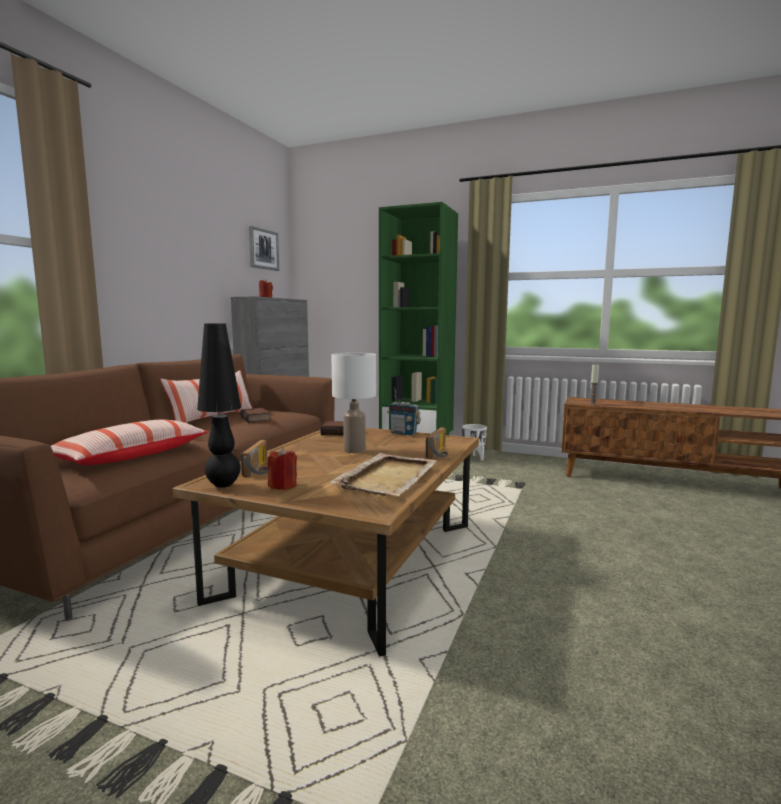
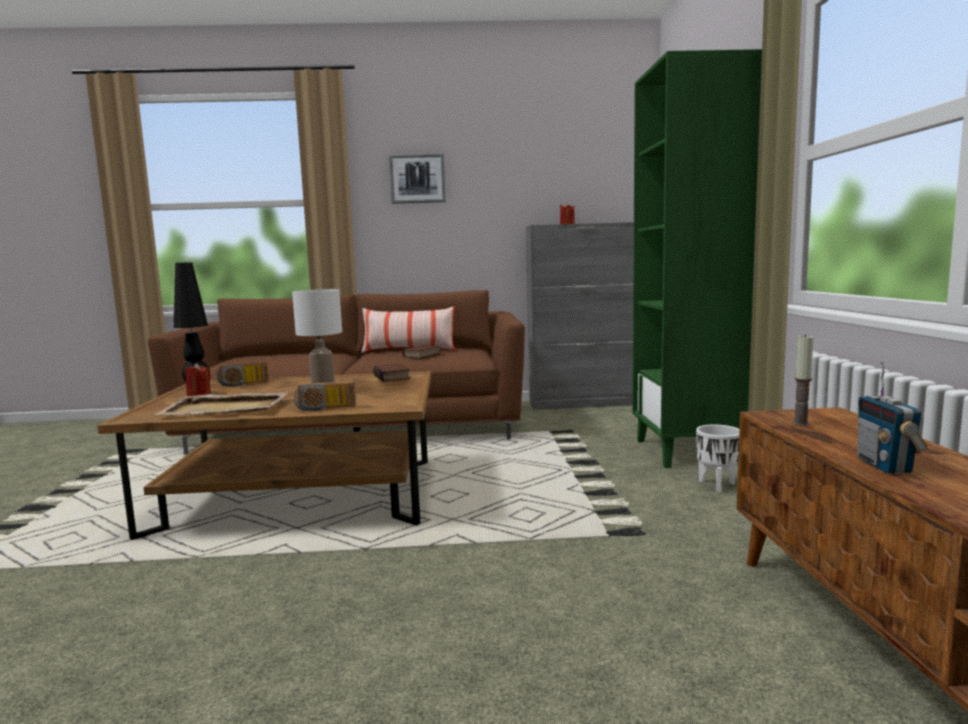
camera: 65 degrees right, 0 degrees up
(132, 455) = (270, 362): pillow -> none
(263, 249) = (594, 164): picture -> picture (417, 178)
(403, 433) = (411, 389): radio -> radio (885, 466)

